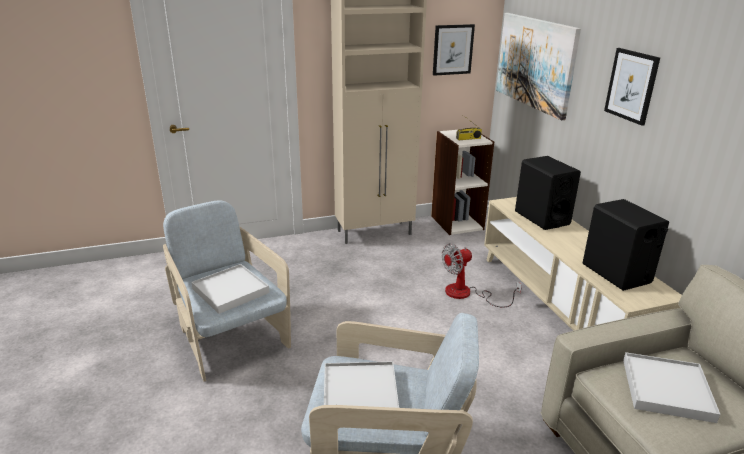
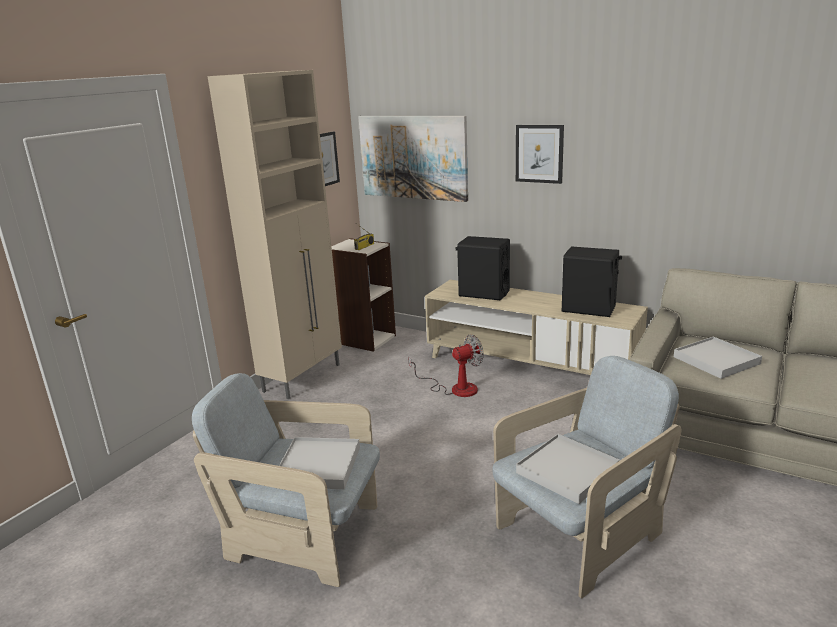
camera: 40 degrees left, 5 degrees down
(467, 294) = (455, 388): fan -> fan turned 135 degrees counterclockwise

